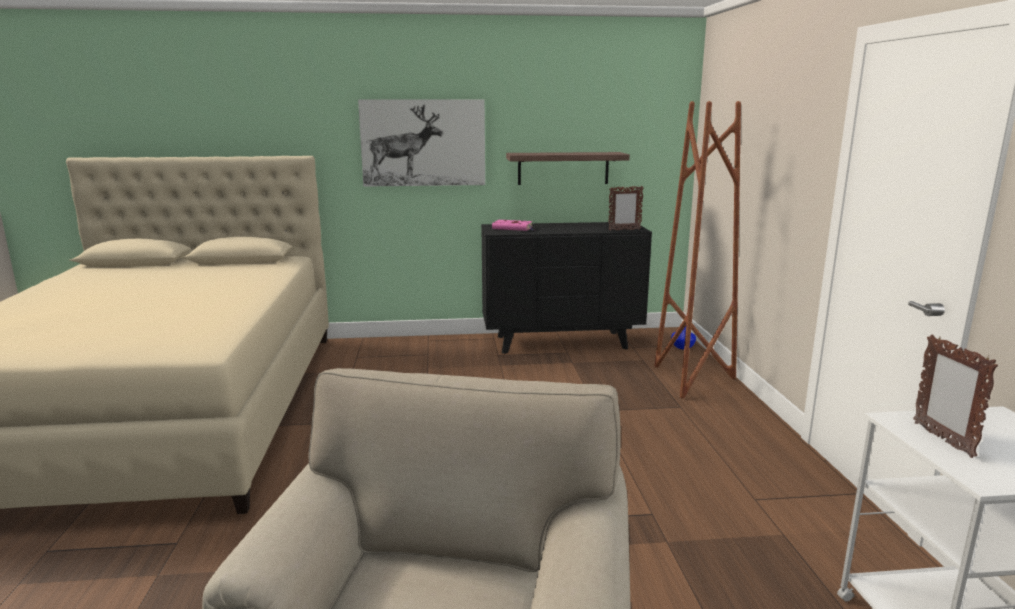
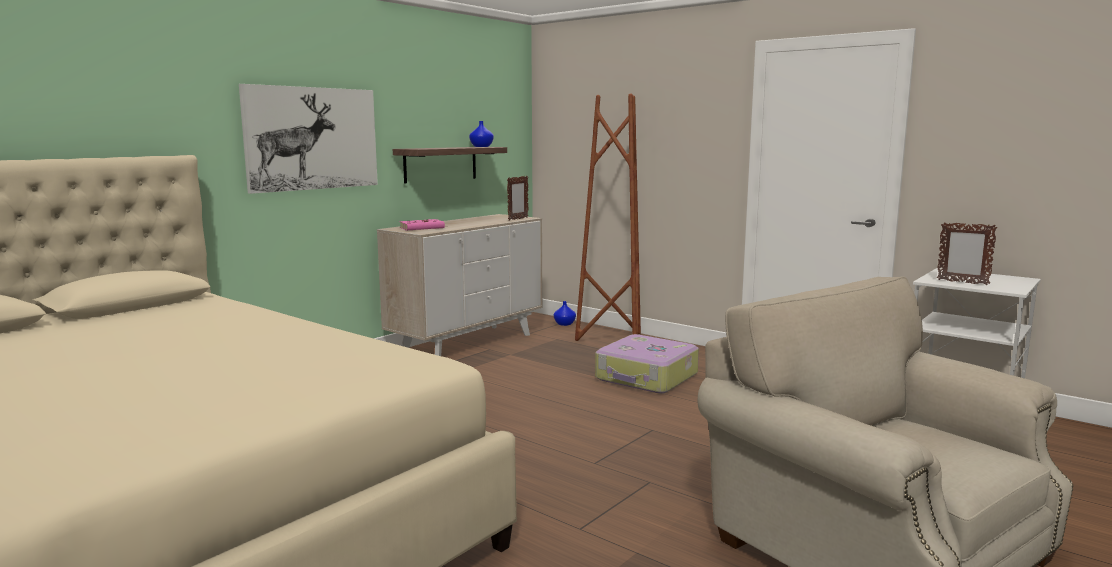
camera: 45 degrees left, 5 degrees down
(561, 342) = (467, 344): black dresser -> white dresser
(609, 152) = (482, 146): none -> blue vase
(638, 426) = (646, 377): none -> suitcase

